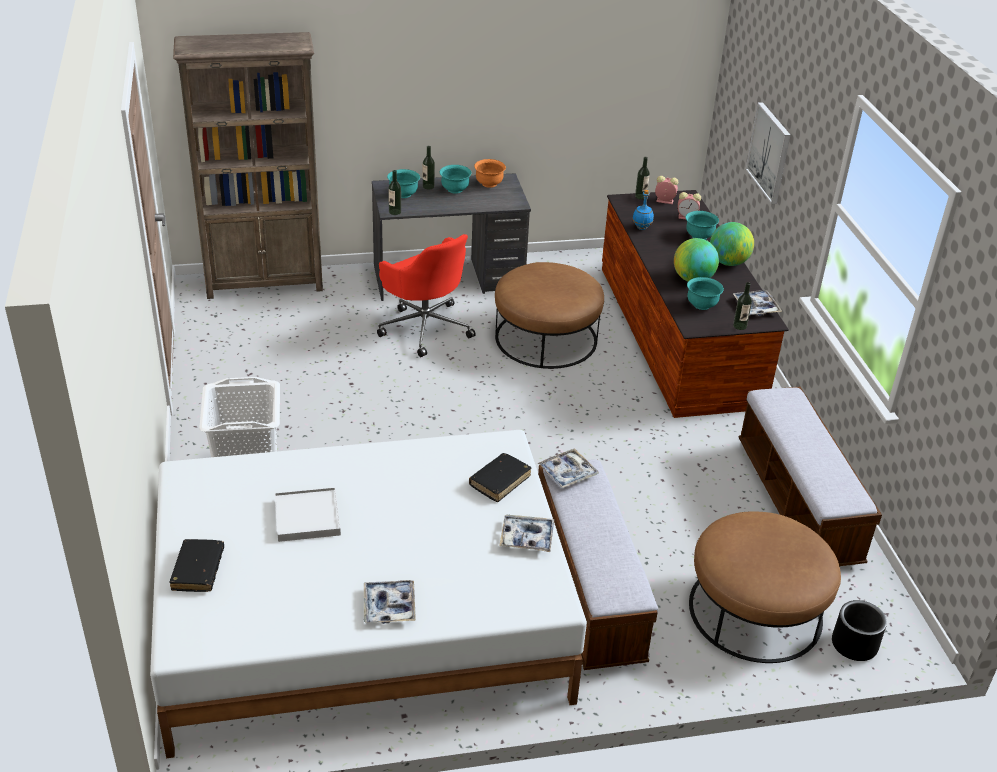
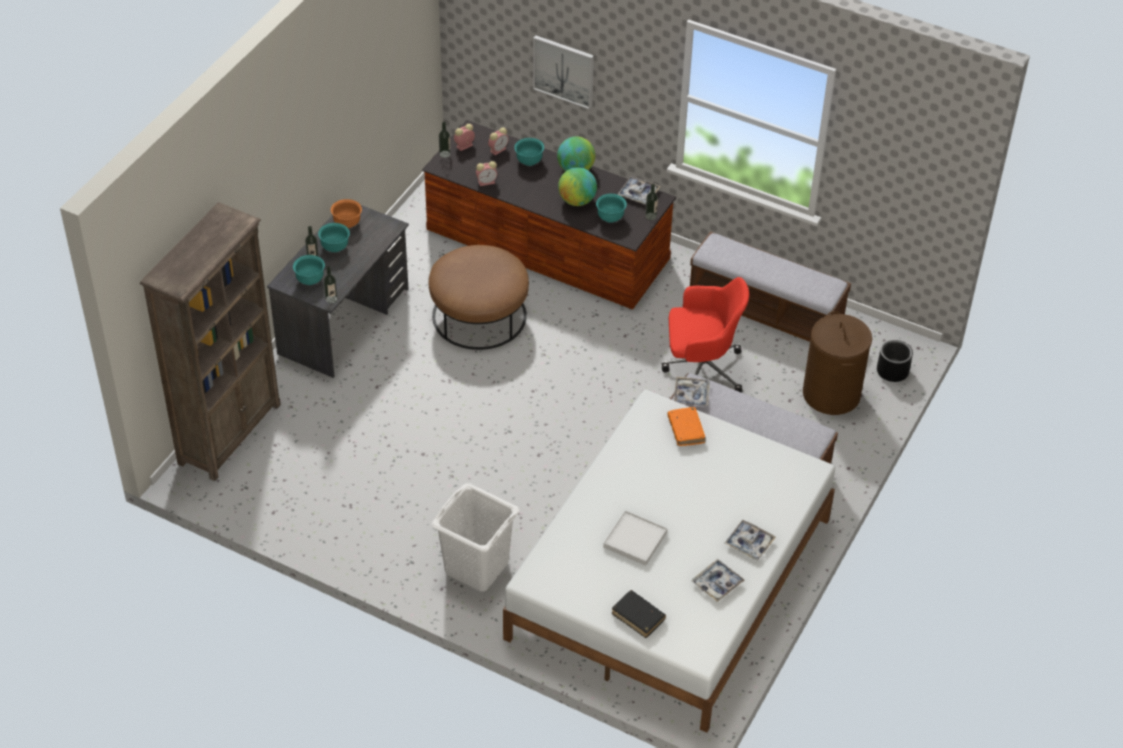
camera: 50 degrees left, 10 degrees up
(425, 327) = (395, 373): red office chair -> red office chair (701, 369)
(500, 481) = (686, 430): black book -> orange book
(527, 538) = (747, 448): tray -> tray (717, 583)
(642, 228) = (487, 182): blue bottle -> alarm clock
(755, 611) = (831, 394): brown ottoman -> brown laundry basket

